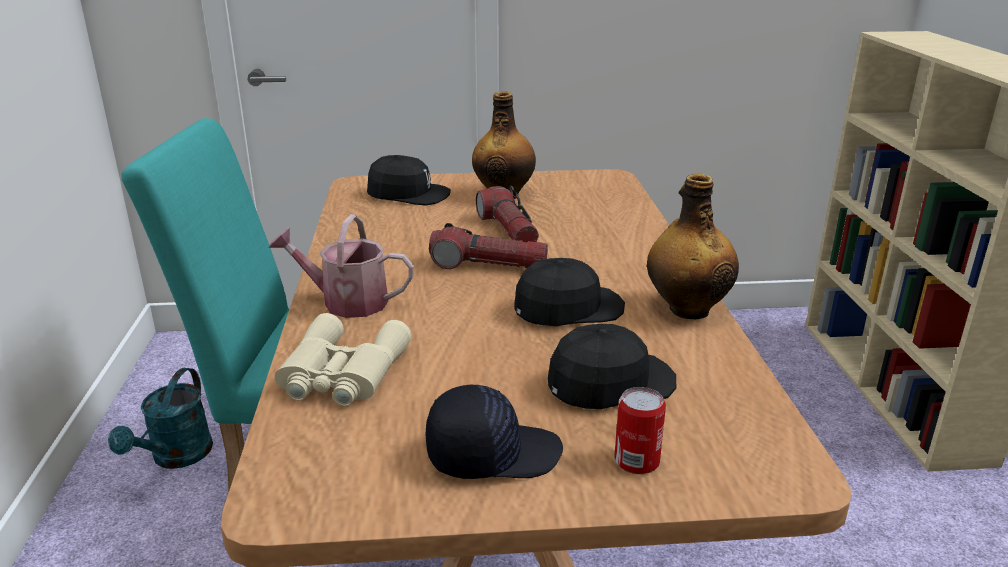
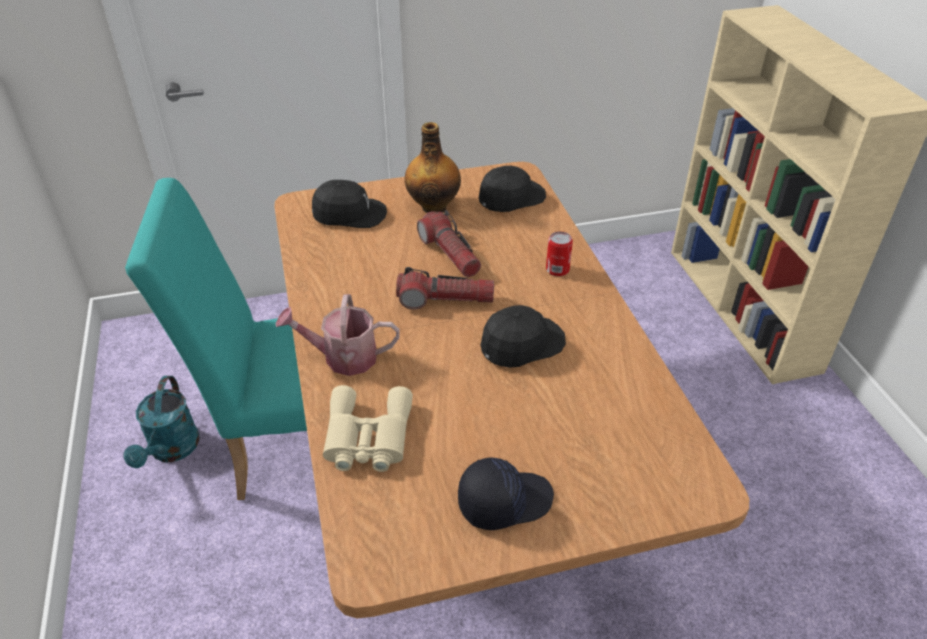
camera: 10 degrees left, 15 degrees up
(610, 383) = (571, 420): black cap -> black cap (511, 197)
(636, 461) = (605, 493): can -> can (557, 269)
(687, 309) = (612, 333): bottle -> none

